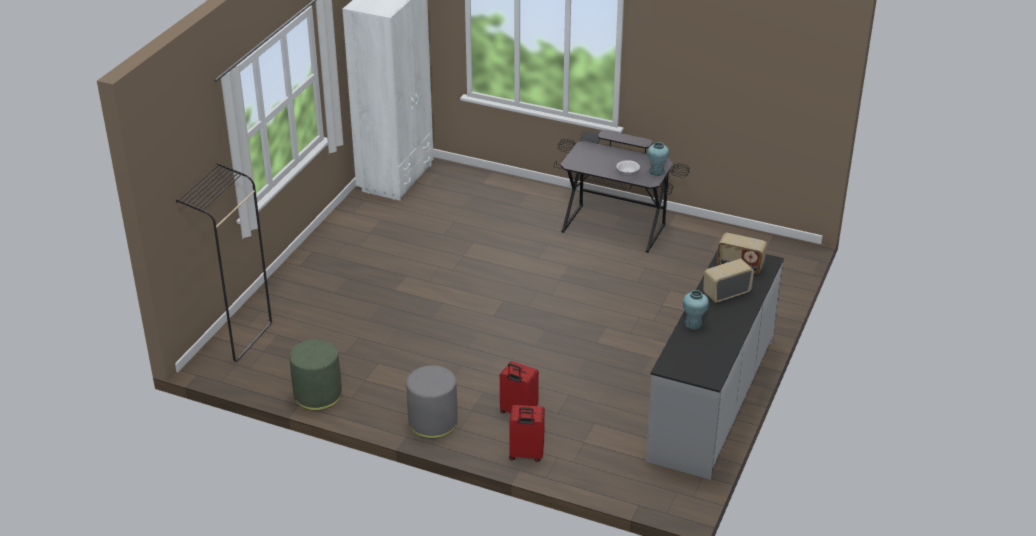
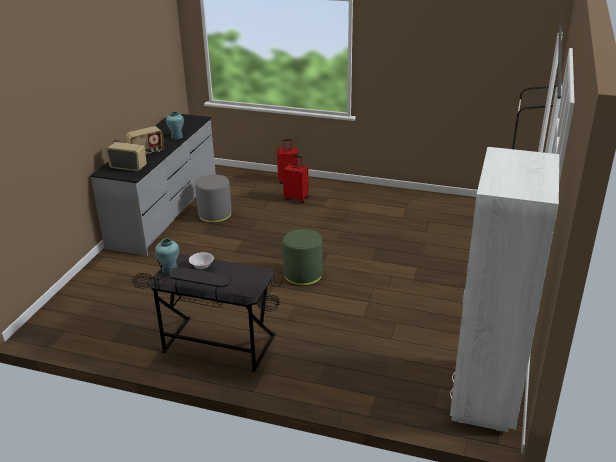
camera: 175 degrees right, 5 degrees down
(317, 395) = (432, 198): green ottoman -> green ottoman (303, 275)
(432, 422) = (350, 190): grey ottoman -> grey ottoman (215, 214)

